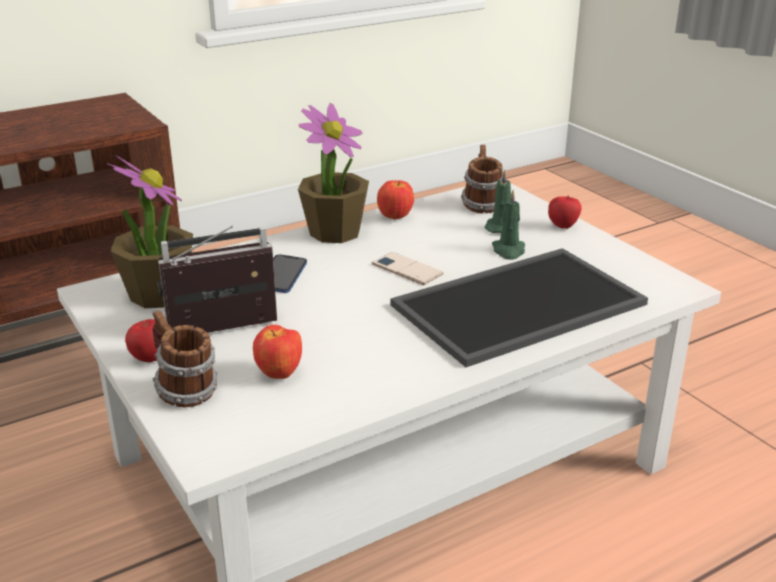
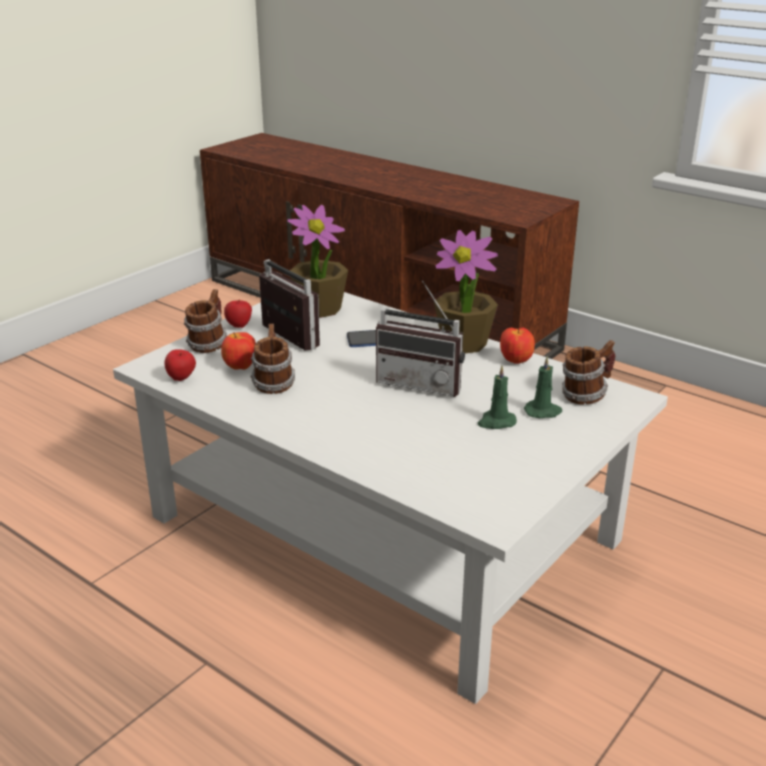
camera: 70 degrees right, 0 degrees up
(343, 357) = (273, 384): none -> mug
(407, 269) = (422, 383): phone -> radio
(518, 303) = (399, 439): tray -> none
(563, 227) = (577, 443): apple -> apple (182, 379)

